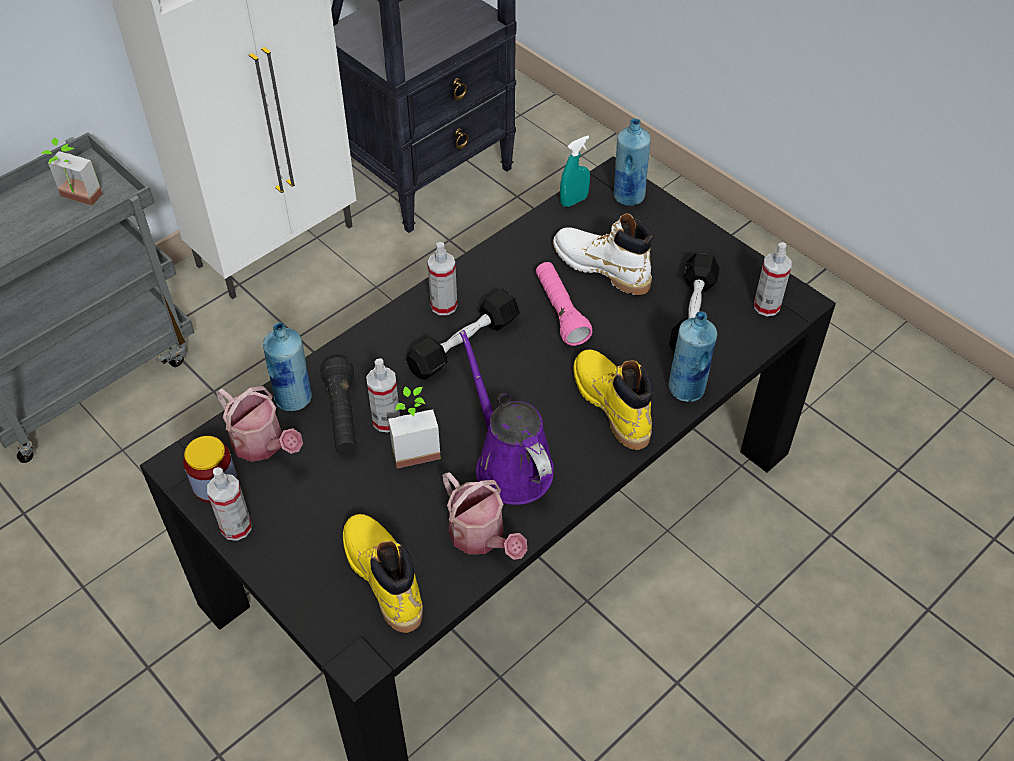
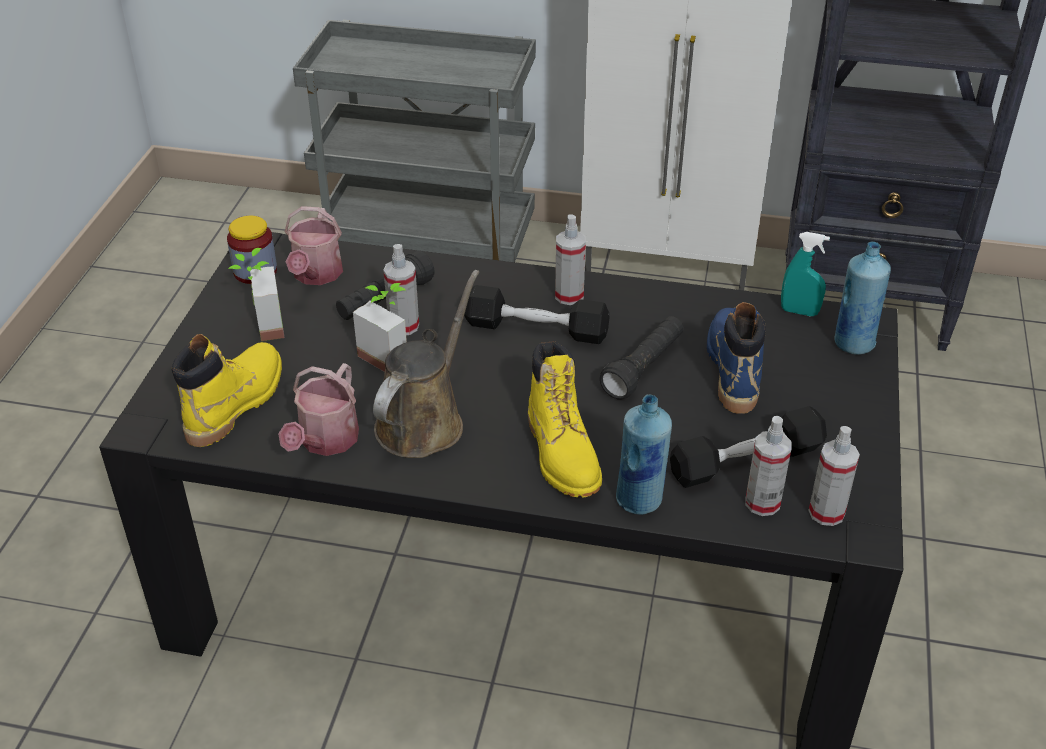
camera: 55 degrees right, 10 degrees down
(77, 200) = (472, 76): potted plant -> potted plant (260, 326)
(236, 527) = (223, 302): spray bottle -> spray bottle (762, 503)
(294, 399) = (378, 267): blue bottle -> none
(510, 464) = (424, 421): purple watering can -> brown watering can
(560, 312) = (643, 368): pink flashlight -> black flashlight
(601, 267) = (733, 369): white boot -> blue boot
(611, 404) = (562, 455): yellow boot -> yellow boot turned 135 degrees clockwise

